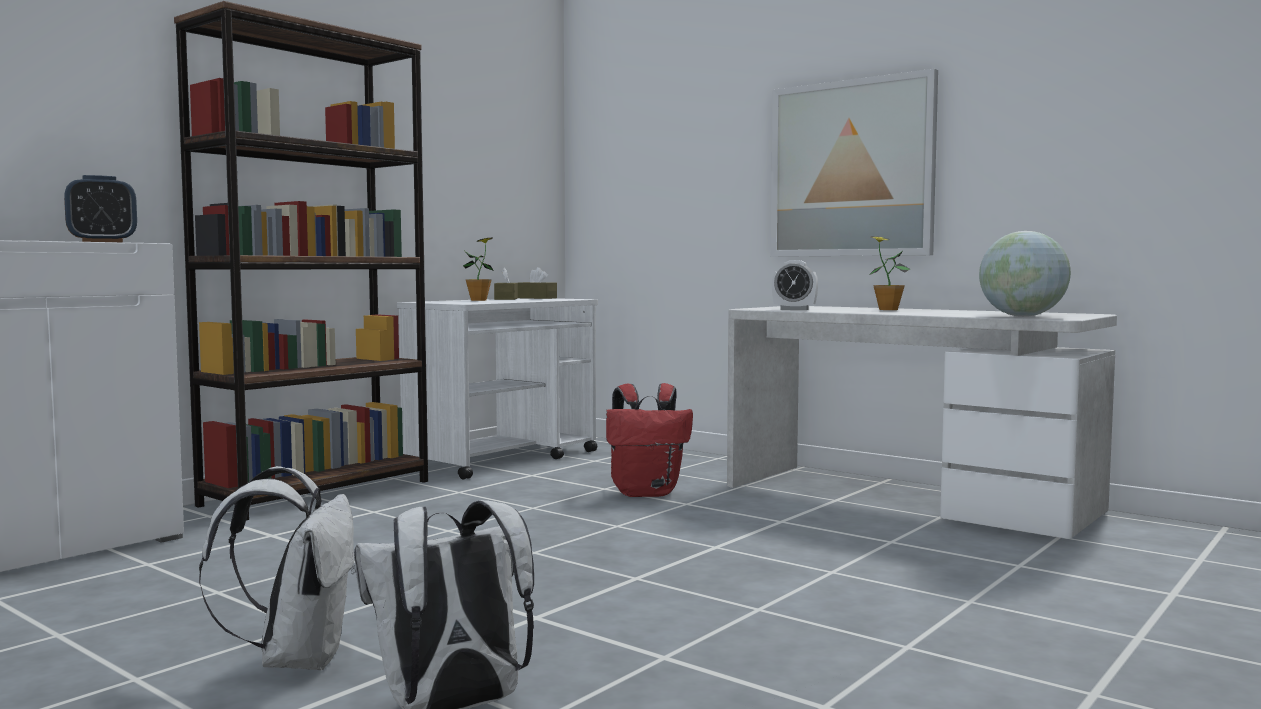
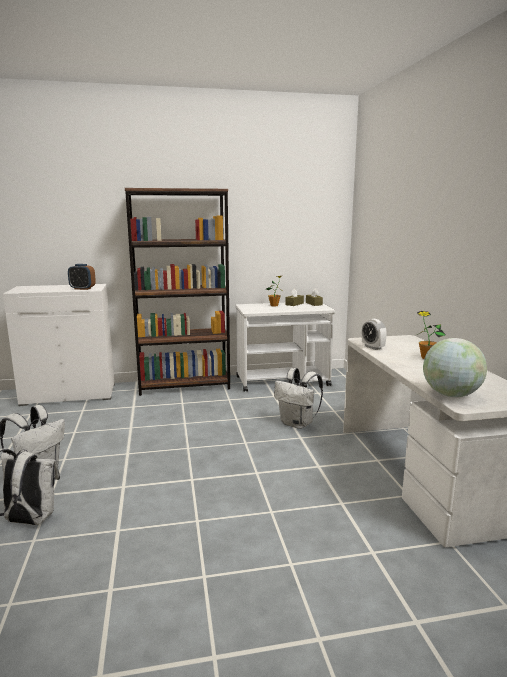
camera: 40 degrees right, 10 degrees up
(646, 493) = (298, 424): red backpack -> white backpack
(851, 169) = (447, 258): picture -> none

